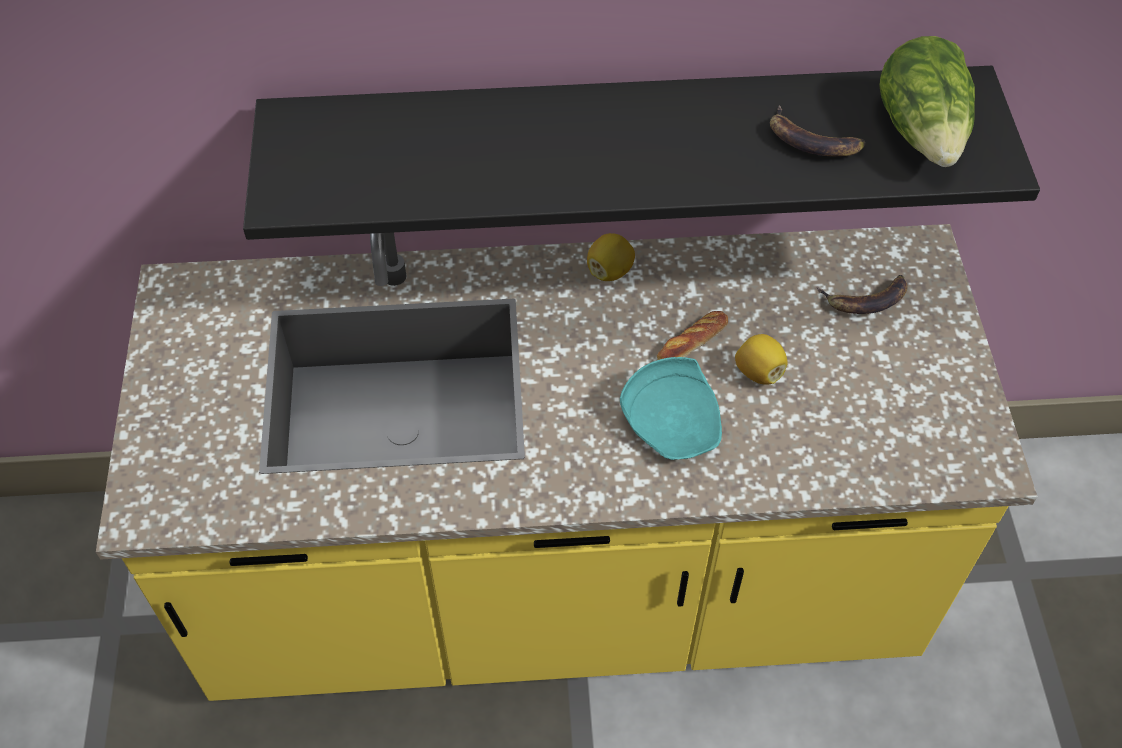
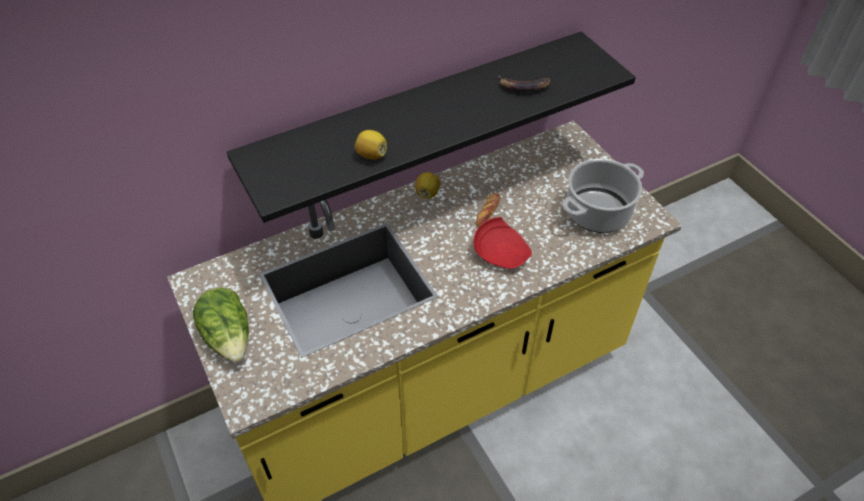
camera: 25 degrees left, 5 degrees down
(674, 422) = (501, 252): turquoise plate -> red plate
(758, 371) = (527, 215): lemon -> lemon (371, 155)
(866, 298) = (556, 165): banana -> none
(891, 412) = (598, 211): none -> cooking pot
(923, 132) = (570, 68): lettuce -> lettuce (229, 337)

